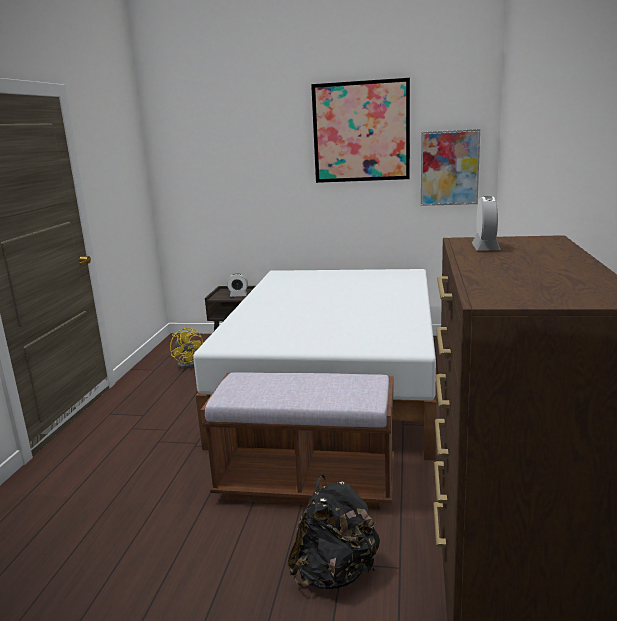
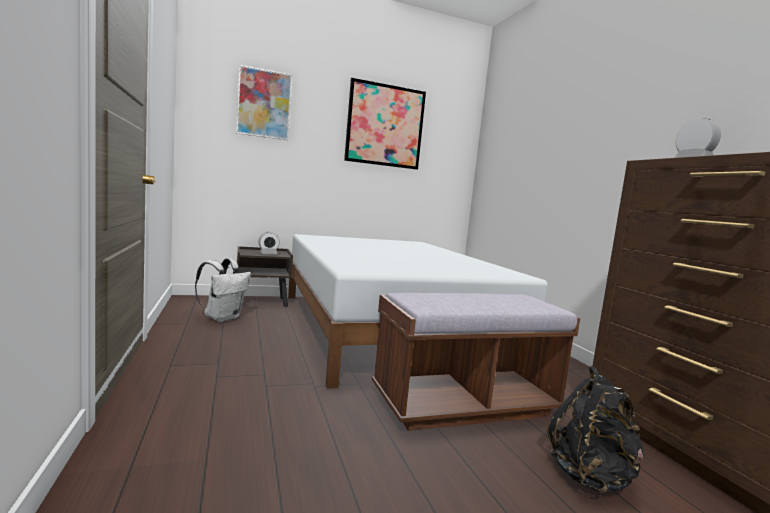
camera: 30 degrees left, 10 degrees down
(189, 363) = (222, 318): yellow fan -> white backpack
(449, 168) = (444, 166): picture -> picture (264, 104)

